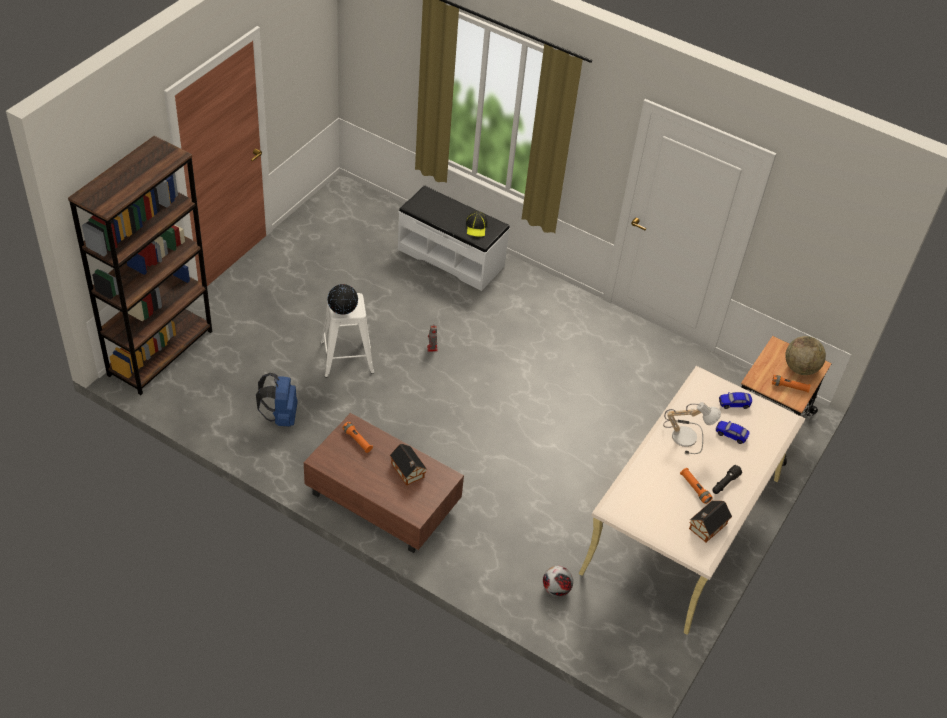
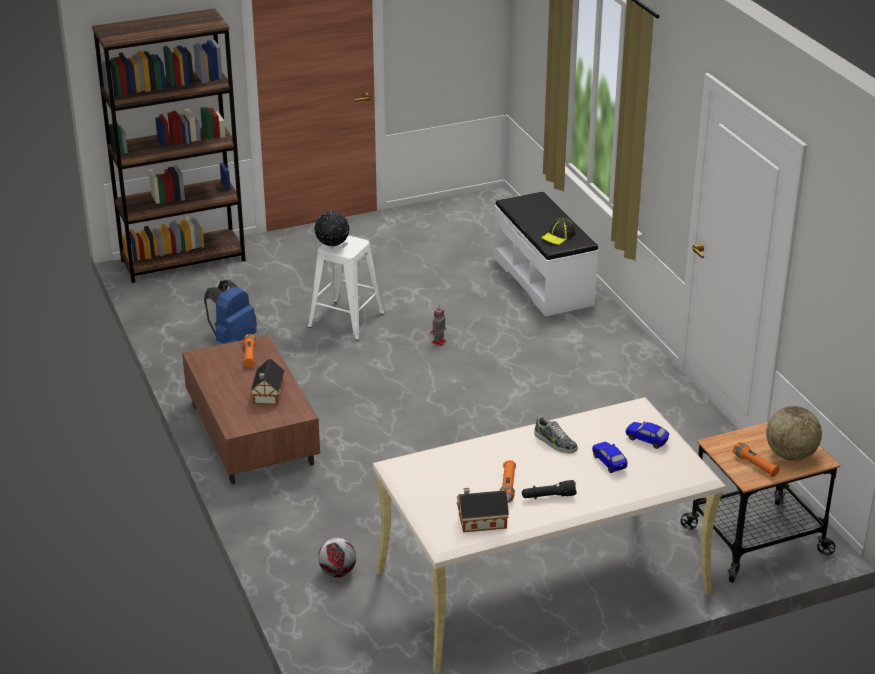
camera: 40 degrees right, 15 degrees down
(686, 435) = (555, 443): table lamp -> shoe

